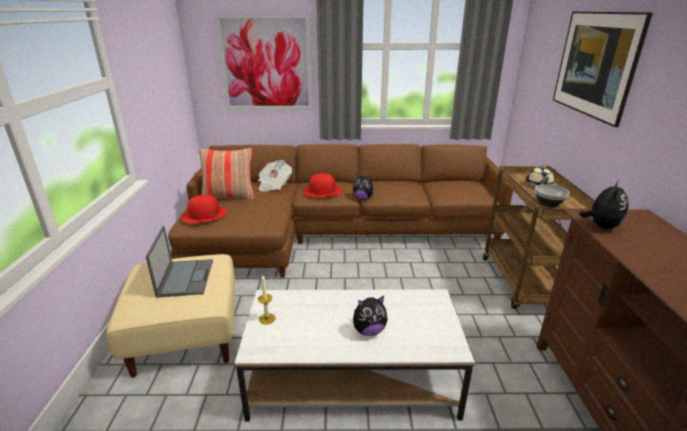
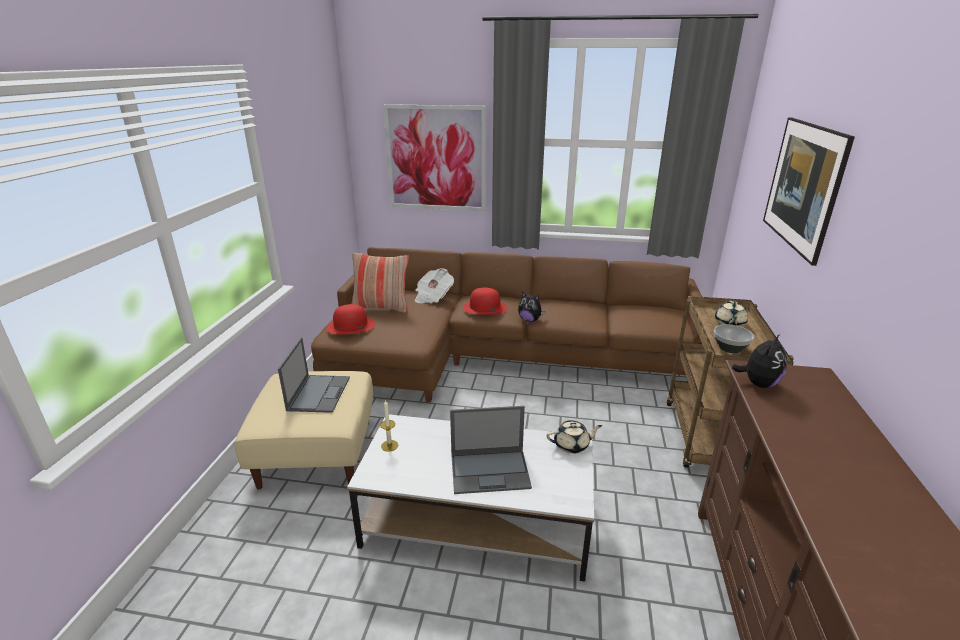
camera: 10 degrees right, 0 degrees up
(369, 330) = (491, 471): plush toy -> laptop
(433, 299) = (572, 445): none -> beige teapot

